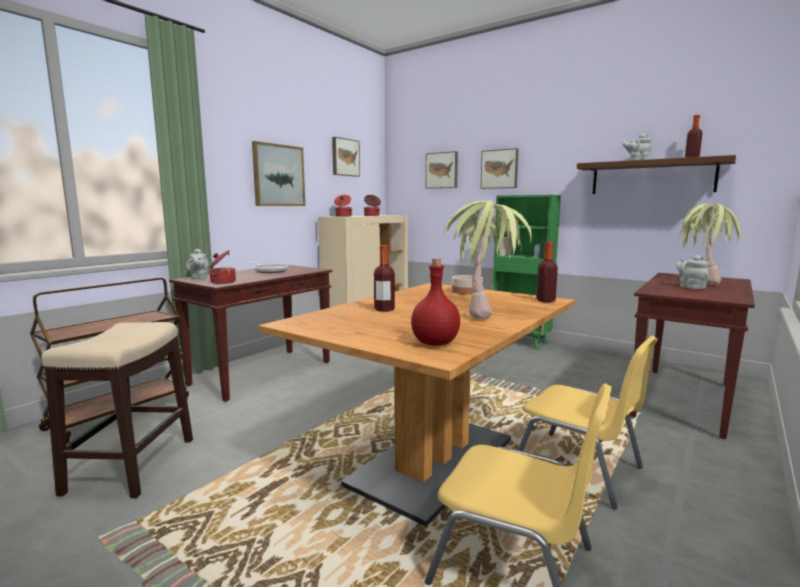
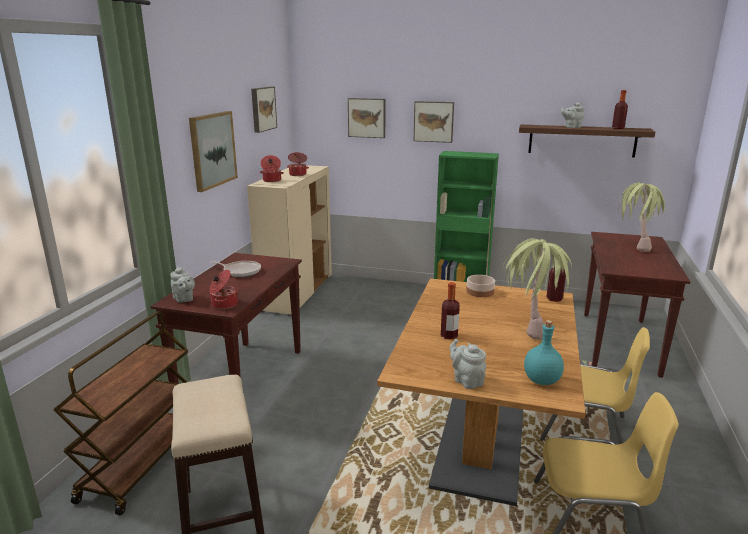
camera: 20 degrees left, 10 degrees up
(435, 343) = (541, 380): red bottle -> turquoise bottle
(690, 287) = (633, 257): grey teapot -> grey teapot (466, 380)

